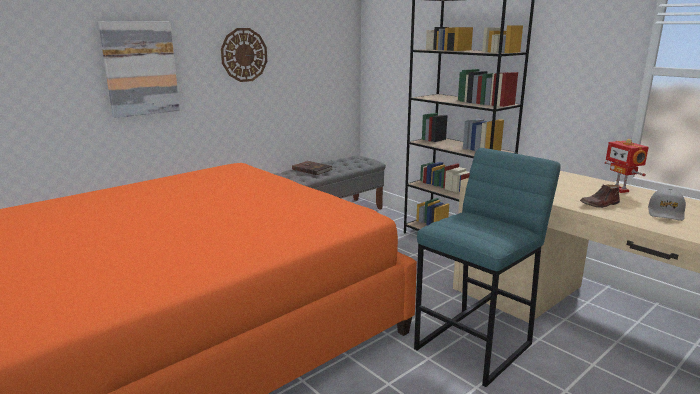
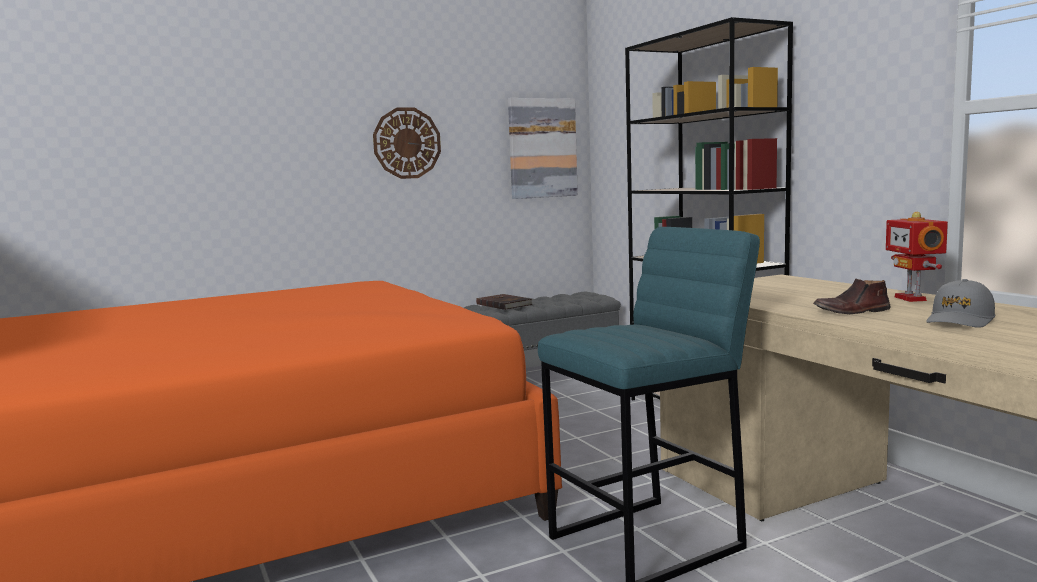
camera: 15 degrees right, 10 degrees down
(140, 68) = (262, 157): picture -> picture (542, 148)

